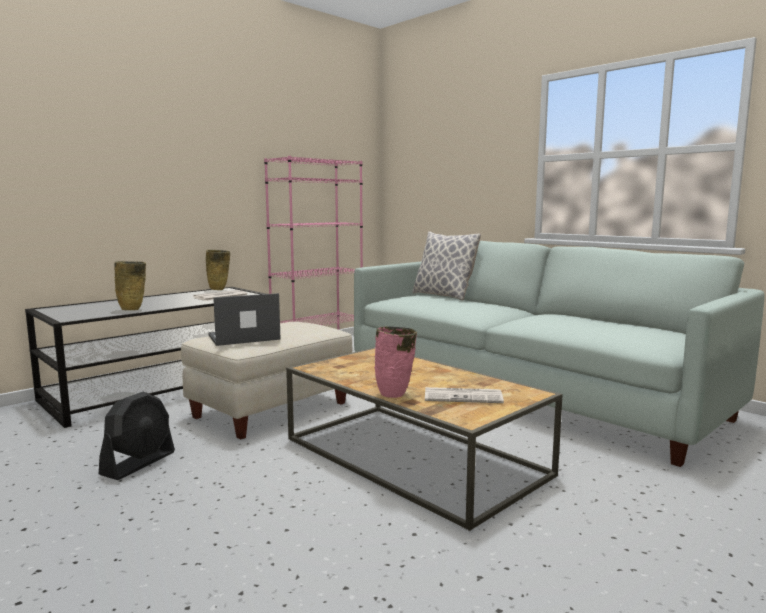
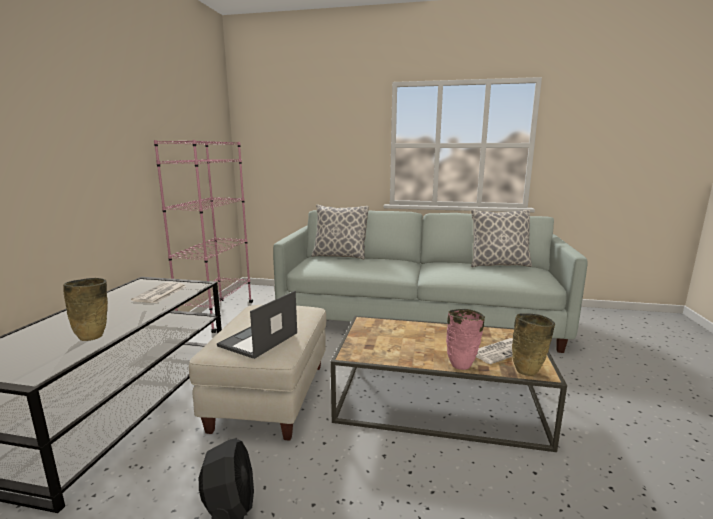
camera: 35 degrees left, 5 degrees up
(219, 289) = (137, 284): beige vase -> beige vase (528, 371)
(630, 324) = (498, 265): none -> pillow

